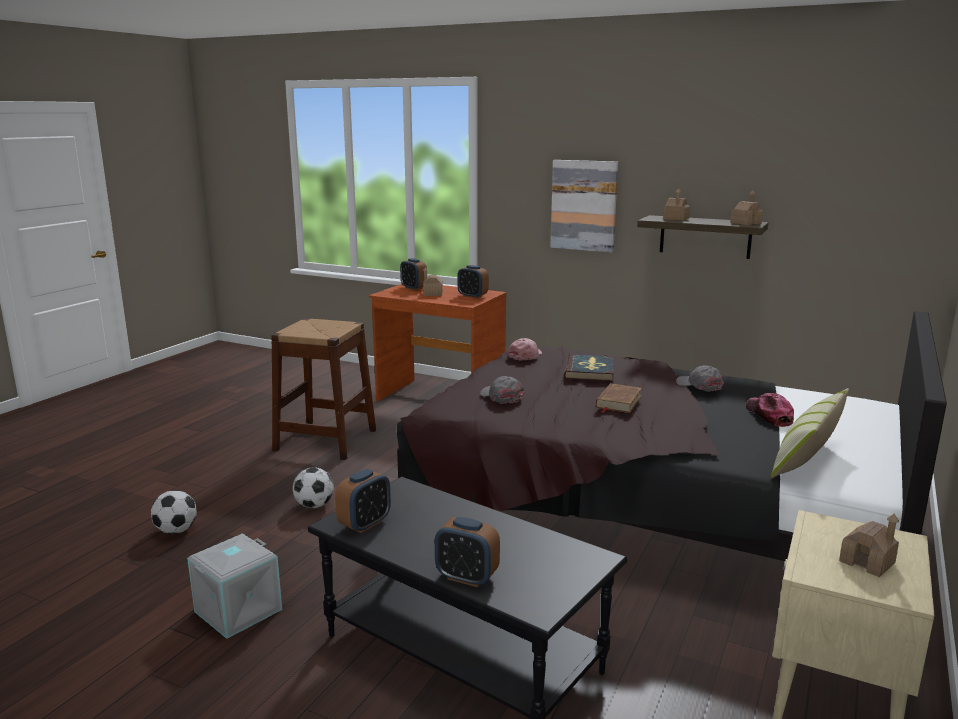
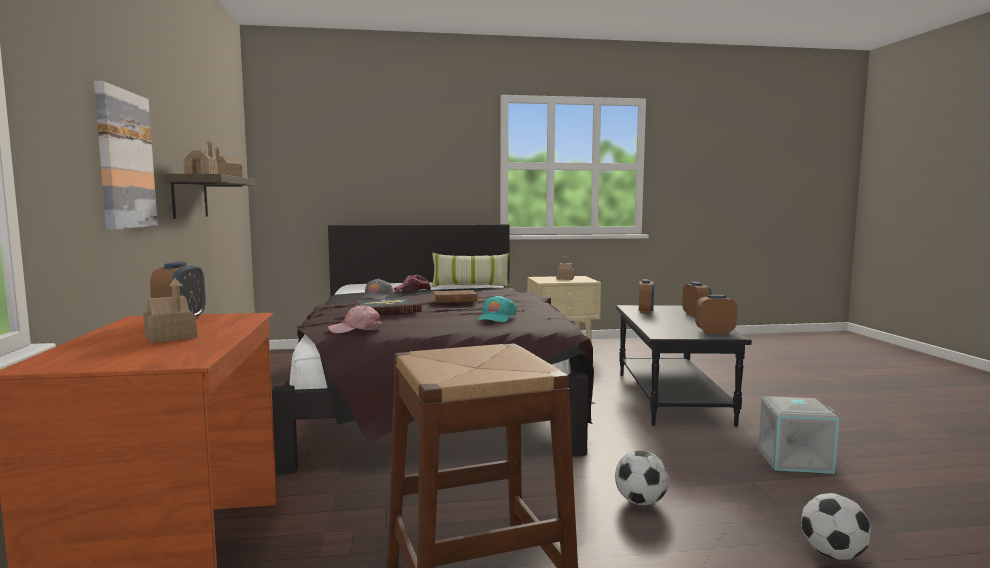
camera: 125 degrees left, 10 degrees down
(413, 288) = (105, 354): alarm clock -> alarm clock (645, 311)
(501, 396) = (496, 318): grey cap -> turquoise cap

